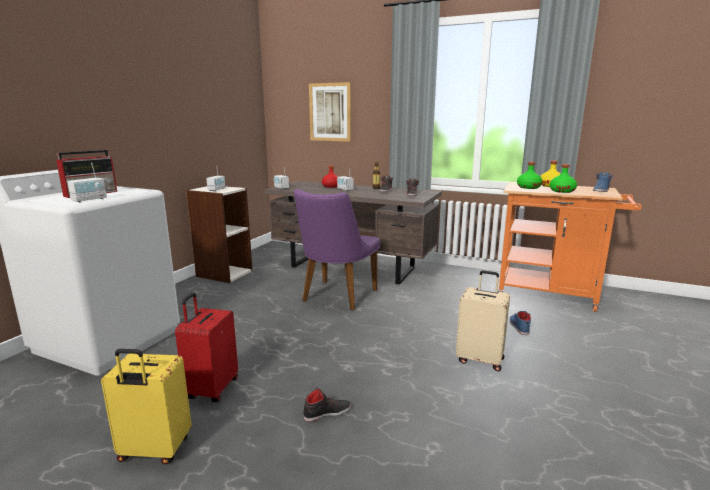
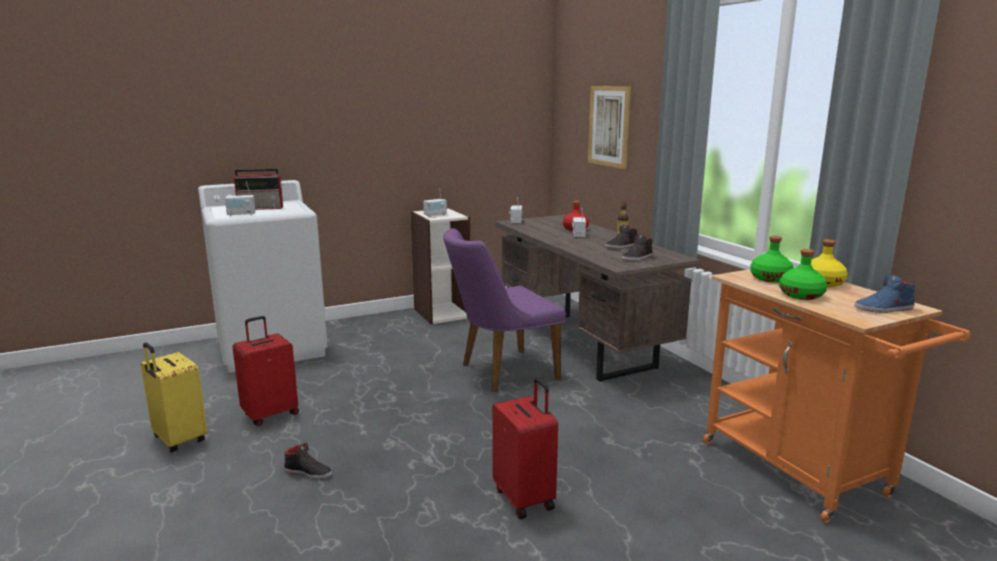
camera: 40 degrees right, 0 degrees up
(480, 359) = (525, 498): beige suitcase -> red suitcase
(518, 326) = (651, 487): blue shoe -> none

